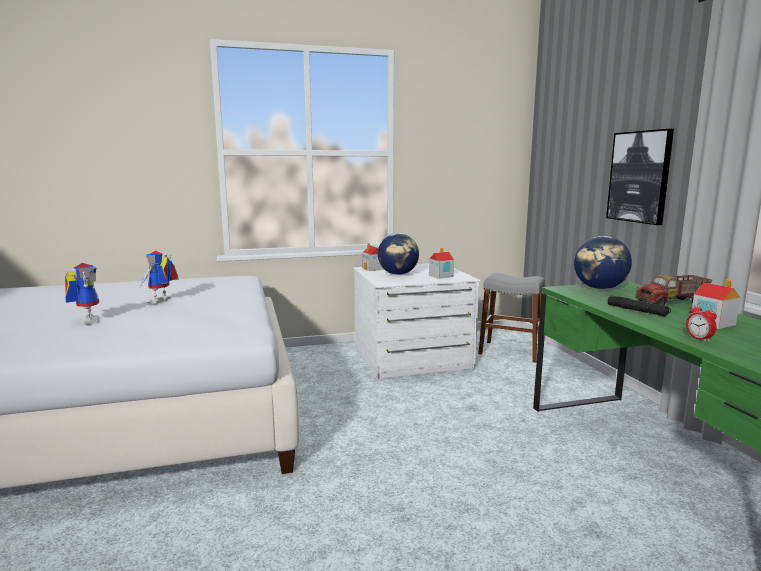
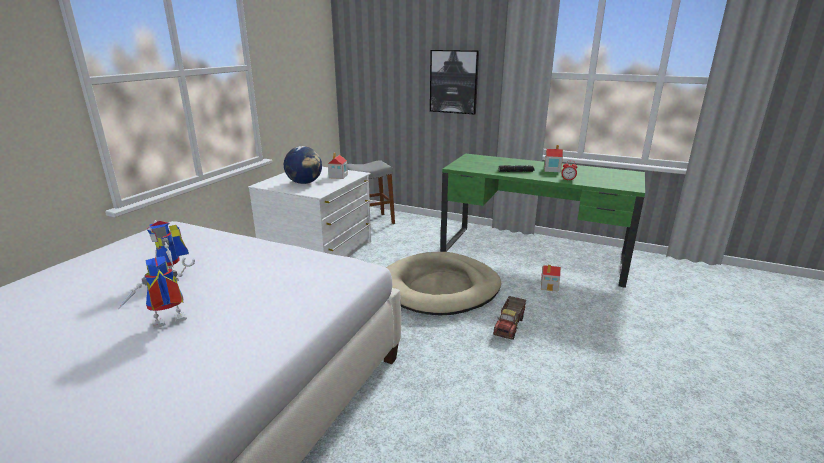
camera: 50 degrees left, 10 degrees up
(87, 320) = (167, 324): toy robot -> toy robot turned 45 degrees counterclockwise
(373, 268) = (270, 183): toy house -> toy house (549, 286)
(458, 440) = (440, 288): none -> beige dog bed
(599, 288) = (468, 162): globe -> none
(672, 303) = (515, 163): toy truck -> toy truck (509, 326)

